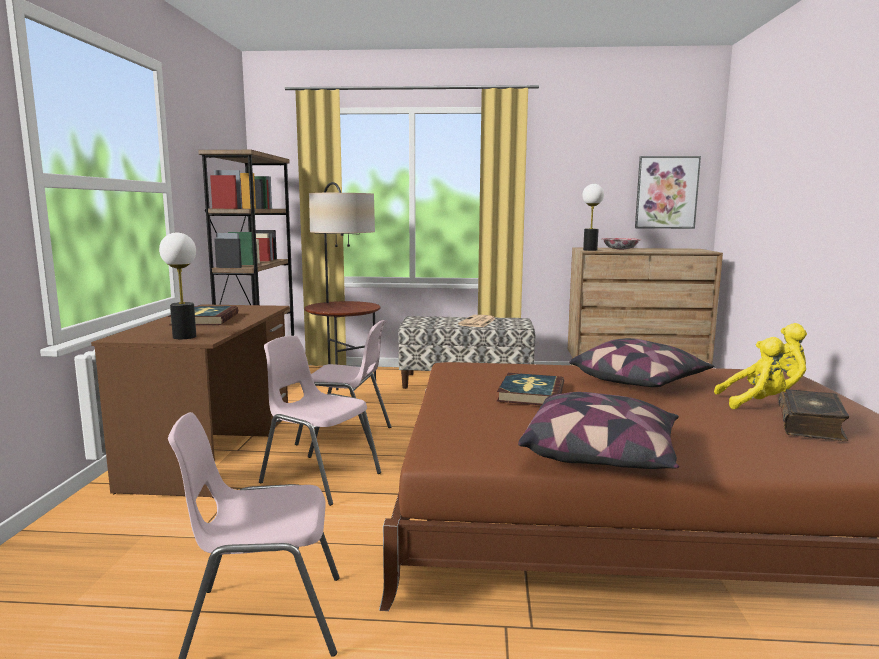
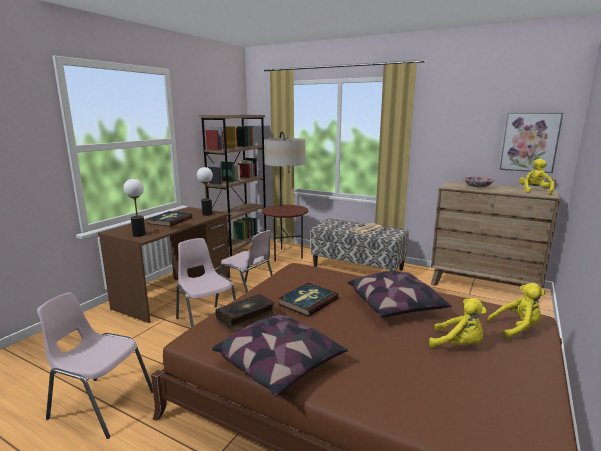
camera: 25 degrees right, 5 degrees up
(590, 250) = (449, 186): table lamp -> table lamp (207, 214)
(686, 250) = (534, 191): none -> yellow plush toy
(811, 425) = (467, 380): book -> book (246, 318)

